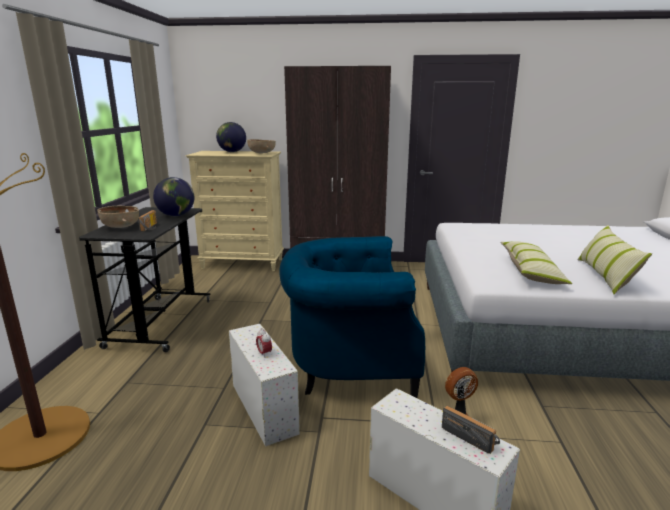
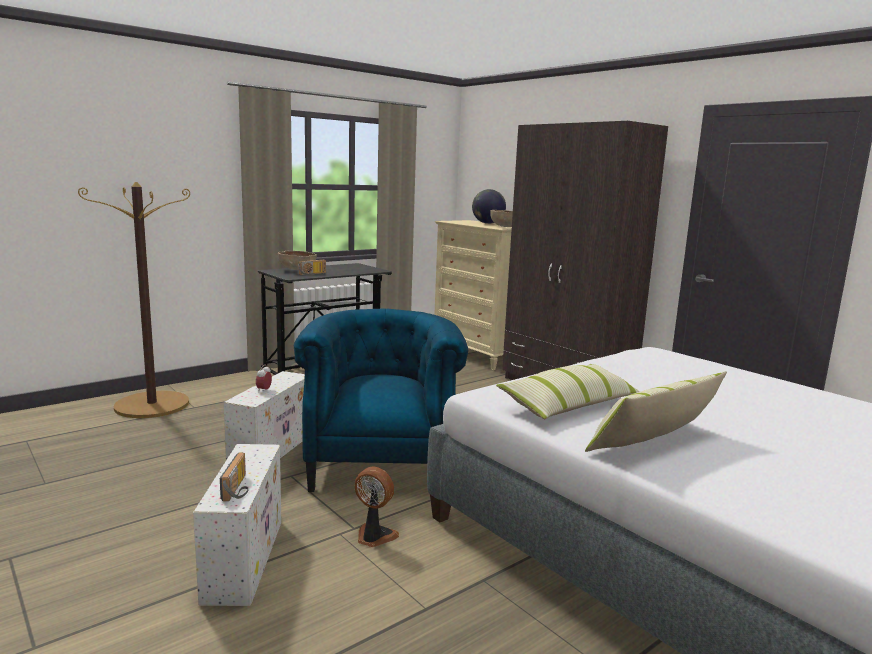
camera: 45 degrees right, 5 degrees down
(176, 215) = (355, 271): globe -> none
(350, 369) = (381, 461): blue armchair -> blue armchair turned 45 degrees clockwise

